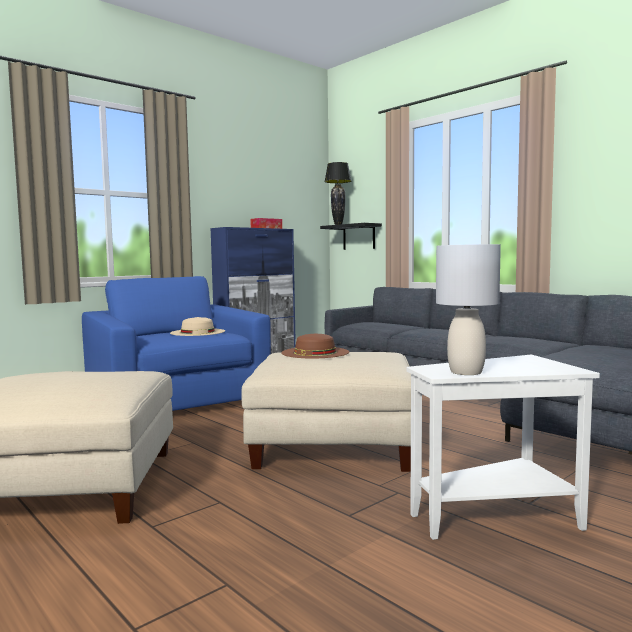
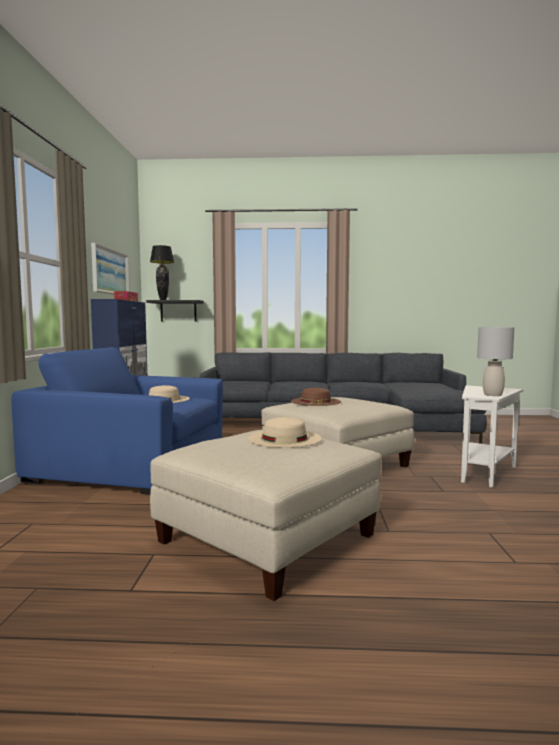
camera: 45 degrees left, 0 degrees up
(95, 380) = (284, 438): none -> beige hat
(258, 198) = (110, 272): none -> picture

